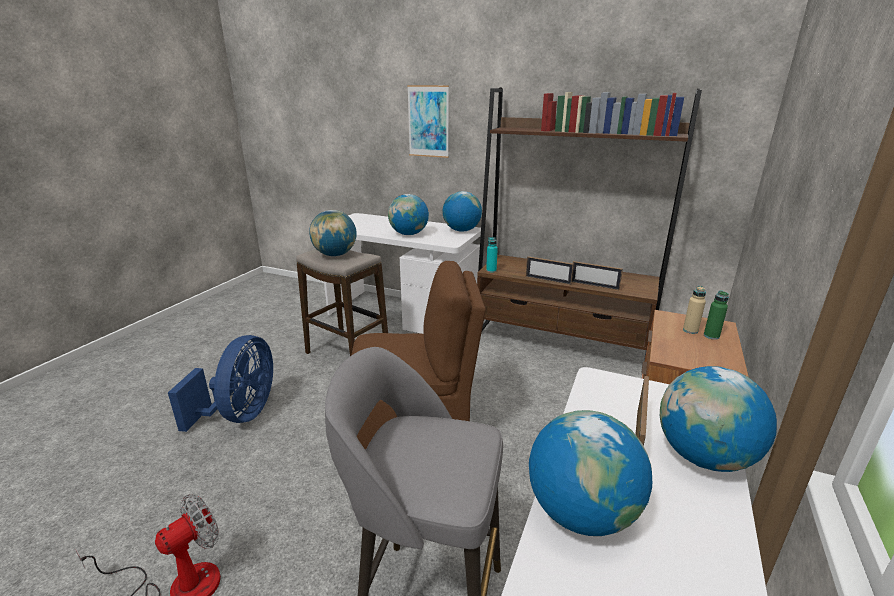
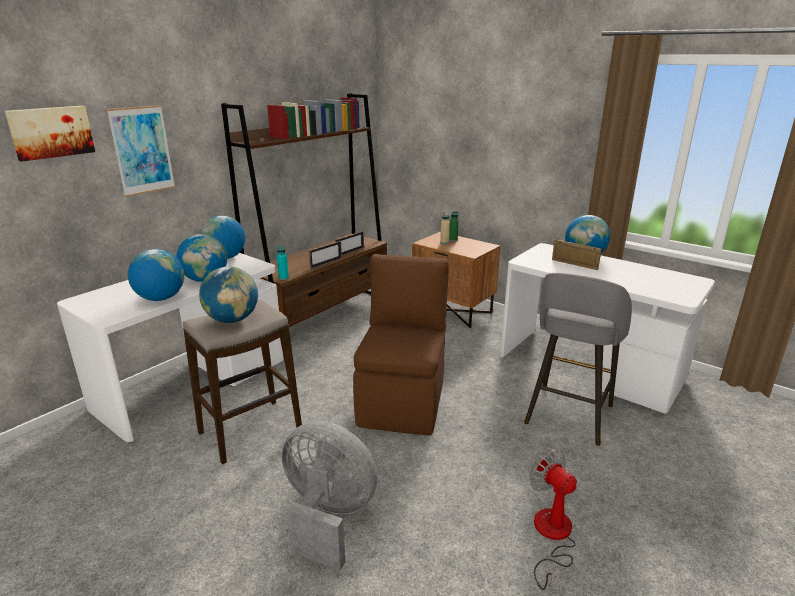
camera: 75 degrees left, 0 degrees up
(241, 414) = (328, 517): blue fan -> grey fan
(372, 98) = (51, 132): none -> picture
(581, 513) = (622, 282): globe -> globe (161, 298)

